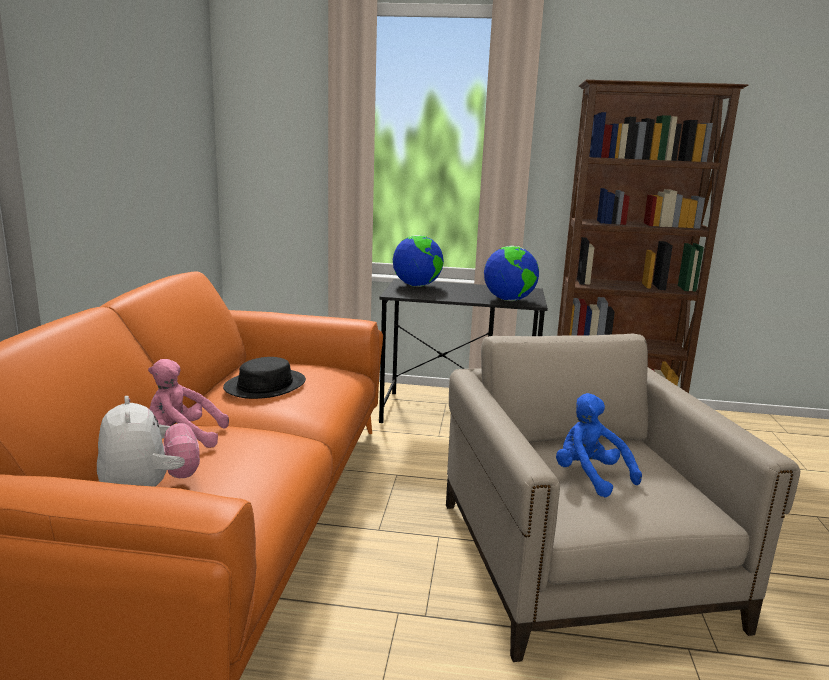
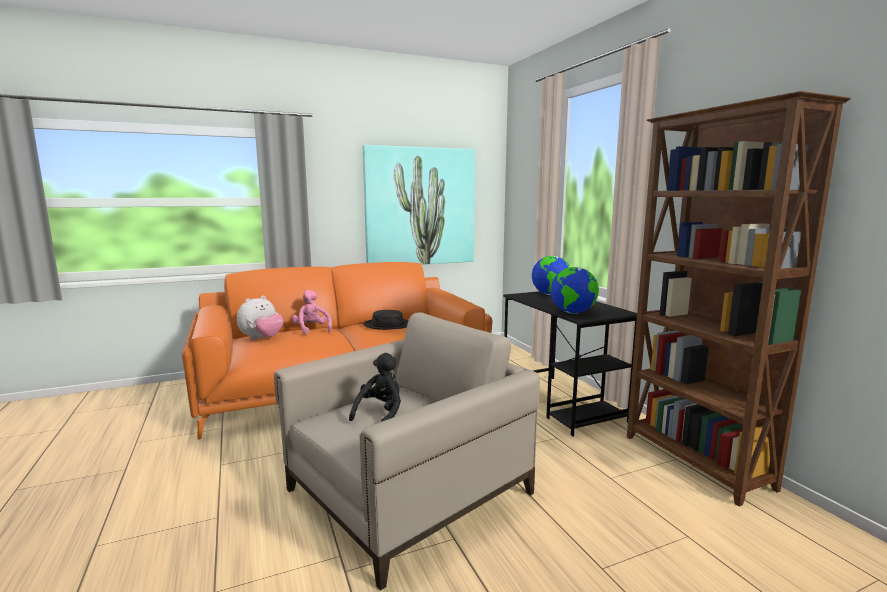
camera: 60 degrees right, 5 degrees down
(143, 167) = (420, 207): none -> picture
(589, 477) = (380, 414): blue plush toy -> black plush toy

